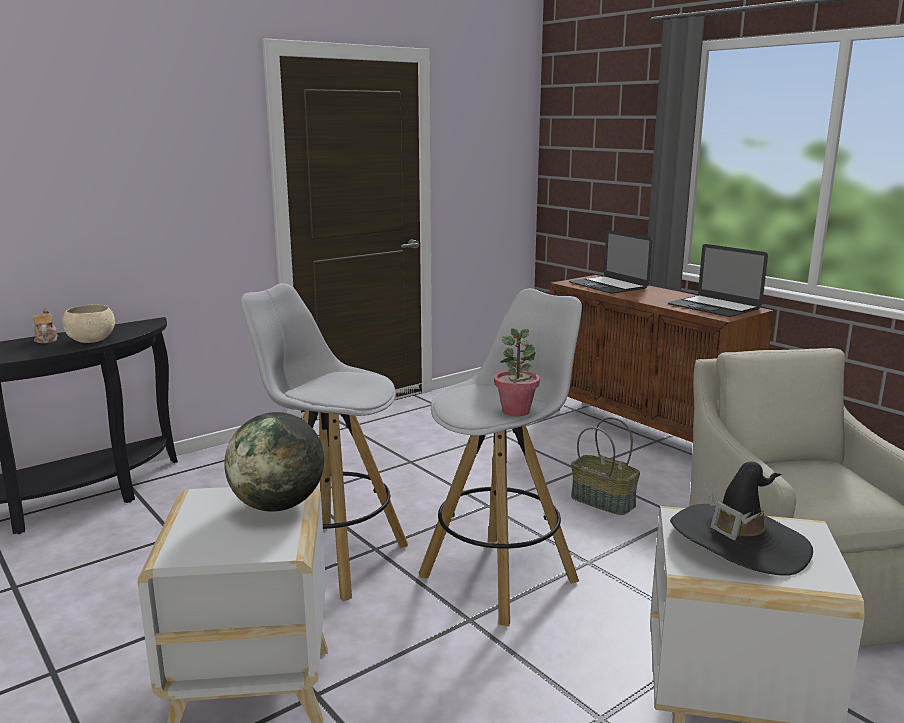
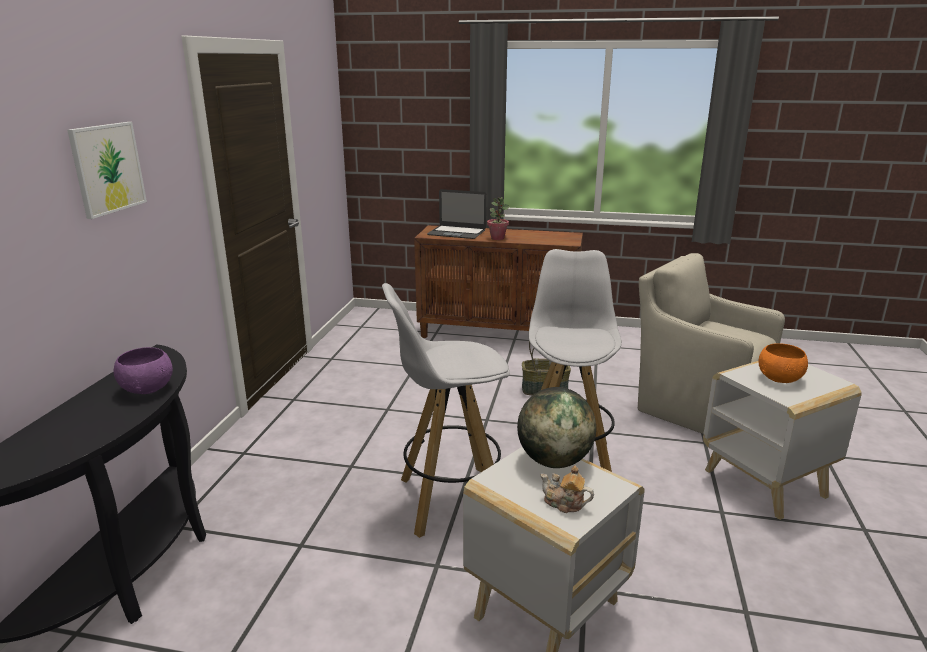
camera: 40 degrees left, 5 degrees up
(46, 339) = (89, 404): teapot -> teapot (564, 503)
(92, 340) = (147, 389): beige bowl -> purple bowl
(136, 149) = (107, 168): none -> picture
(516, 411) = (604, 340): potted plant -> potted plant (497, 238)
(714, 306) = (550, 236): laptop -> none
(738, 542) = (779, 378): black hat -> orange bowl

